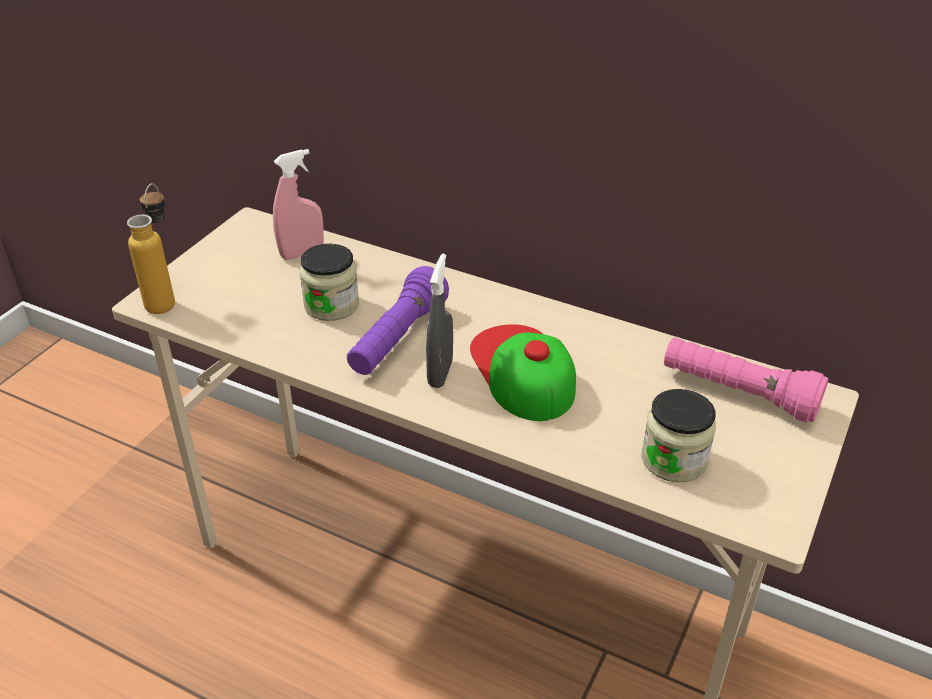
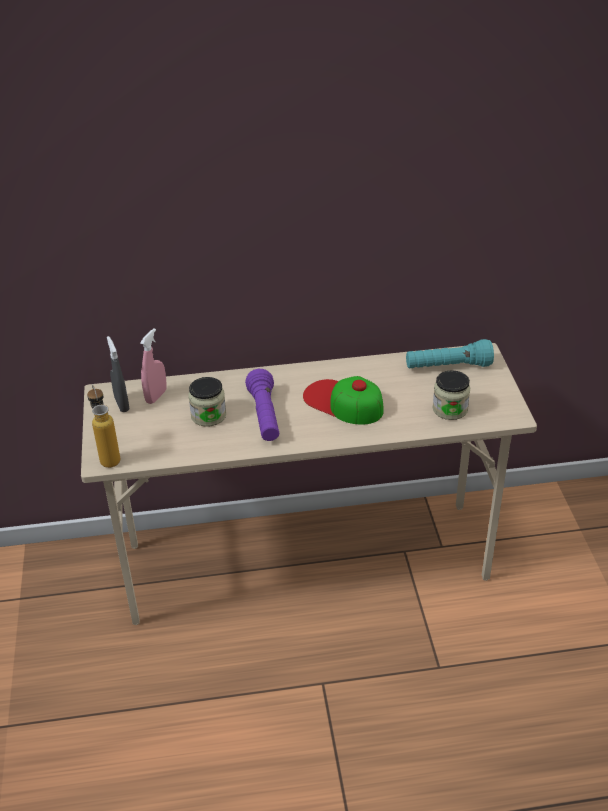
camera: 35 degrees left, 0 degrees up
(440, 373) = (305, 422): grey spray bottle -> grey spray bottle (122, 404)
(738, 393) = (448, 367): pink flashlight -> turquoise flashlight

